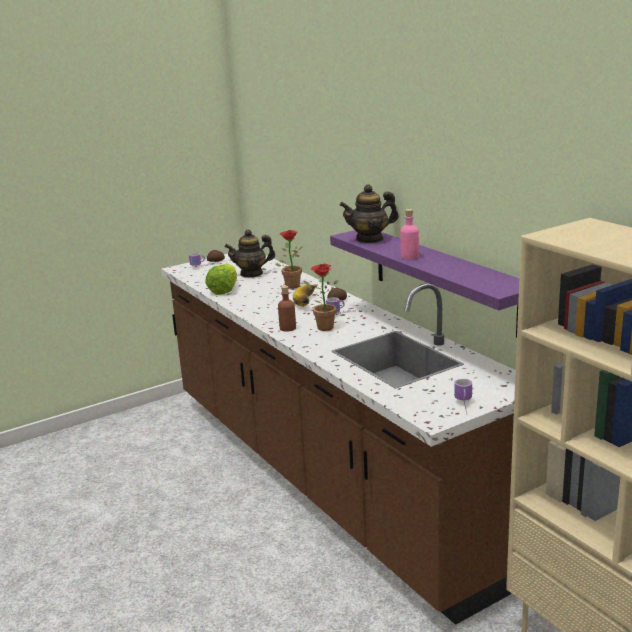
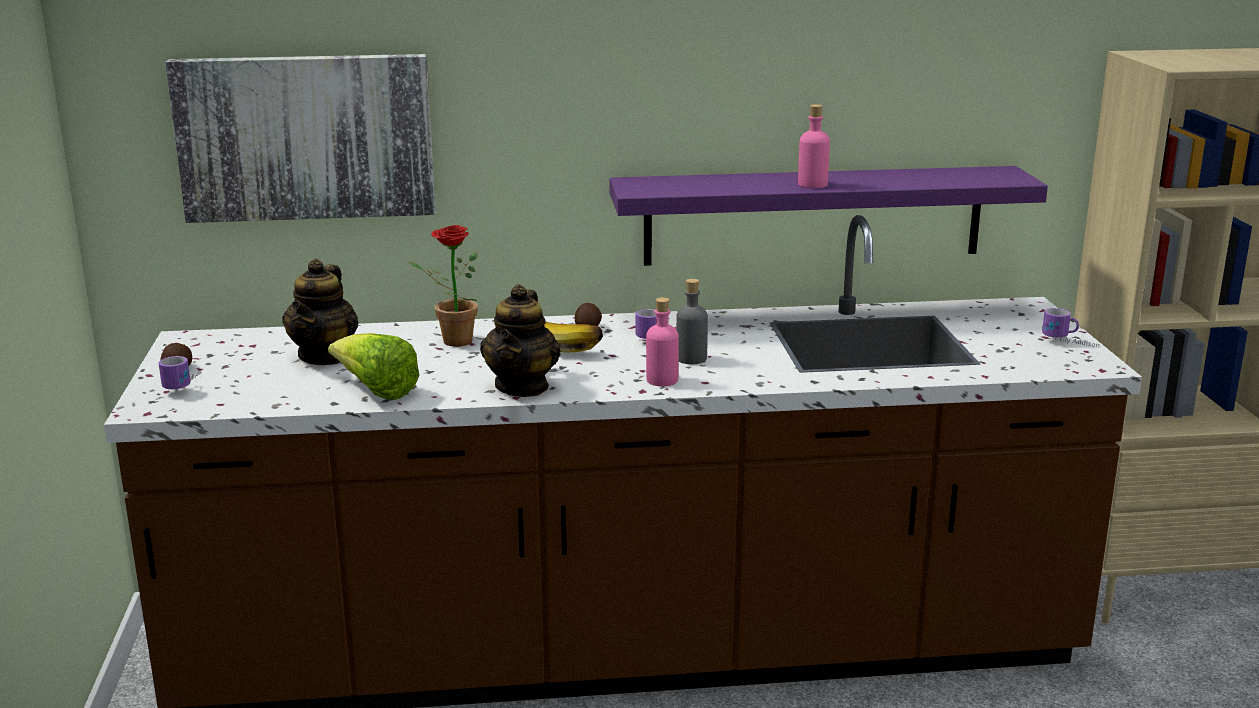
camera: 65 degrees left, 0 degrees up
(284, 177) = (306, 137): none -> picture
(287, 328) = (662, 380): brown bottle -> pink bottle
(321, 327) = (691, 358): potted plant -> grey bottle
(370, 239) = (685, 185): teapot -> teapot (522, 387)

